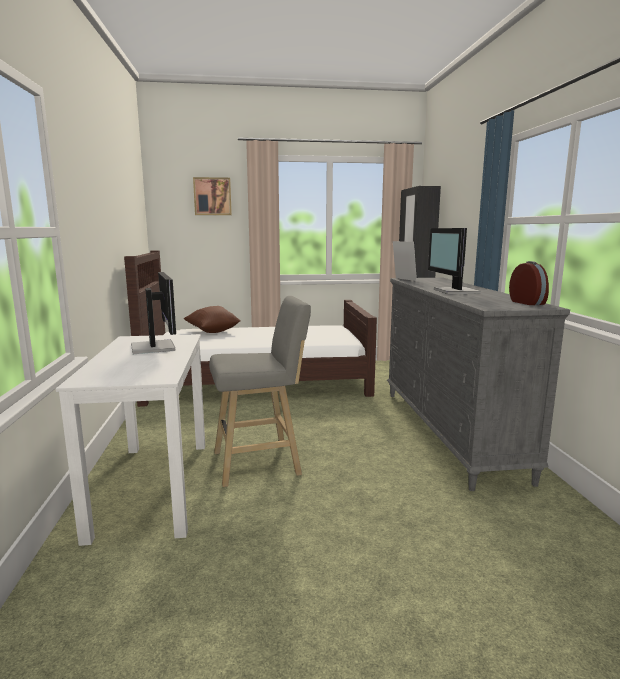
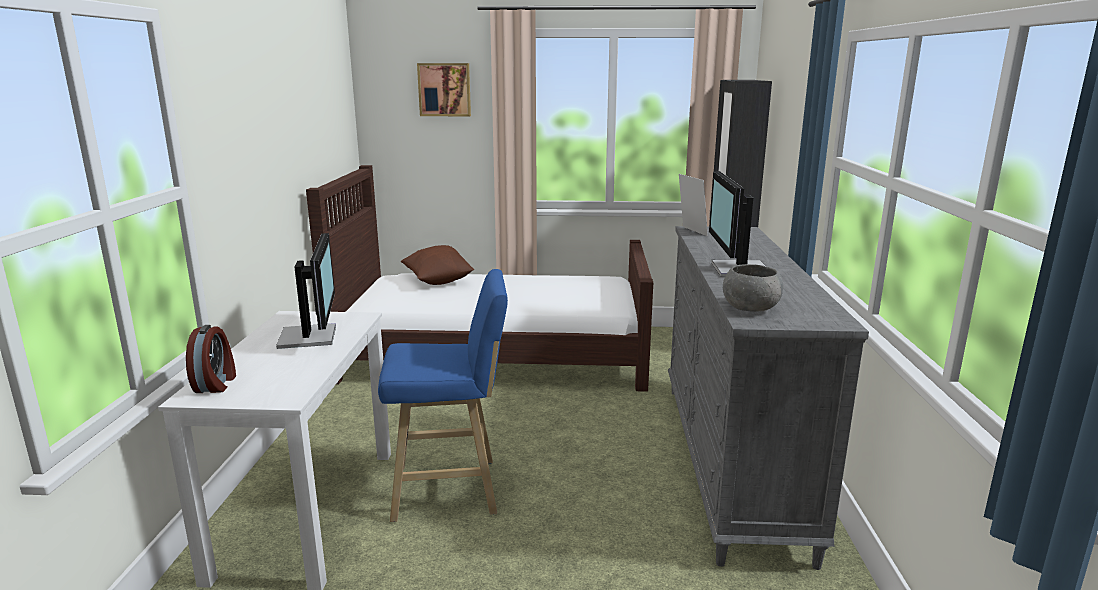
camera: 10 degrees right, 5 degrees up
(261, 463) = (451, 489): grey stool -> blue stool
(484, 304) = (750, 308): none -> grey bowl
(528, 303) = (820, 309): alarm clock -> alarm clock (216, 384)

